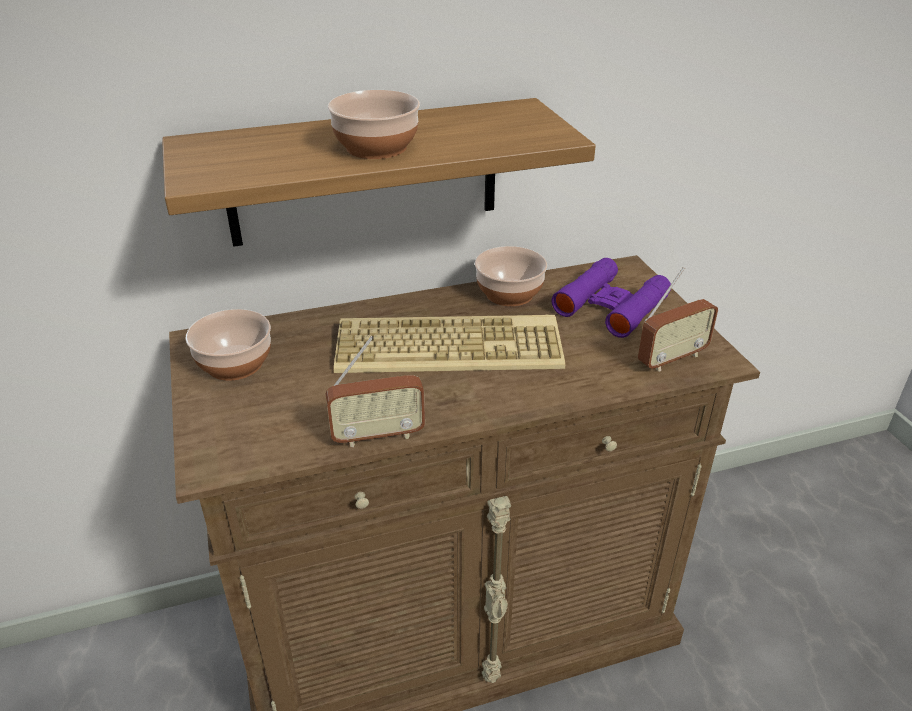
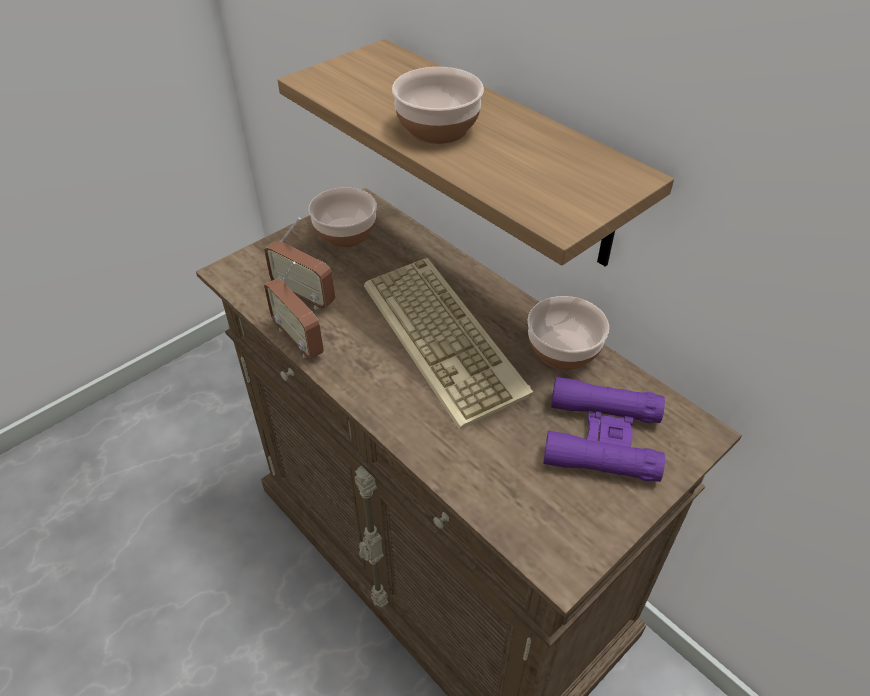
camera: 65 degrees right, 10 degrees up
(672, 359) = (534, 517): radio -> radio (304, 295)

